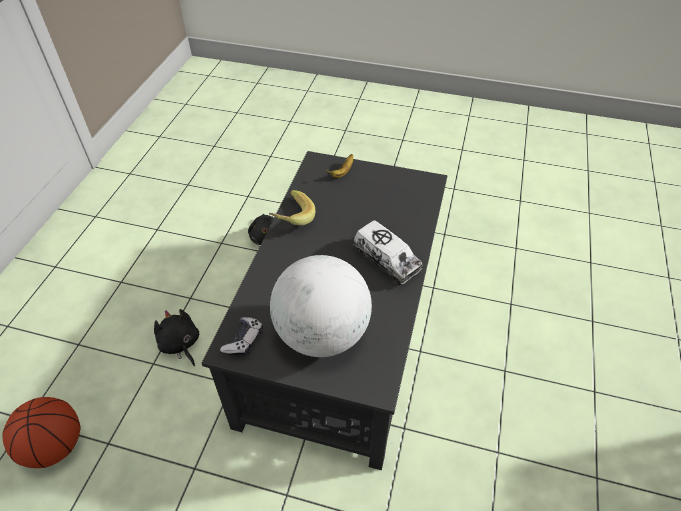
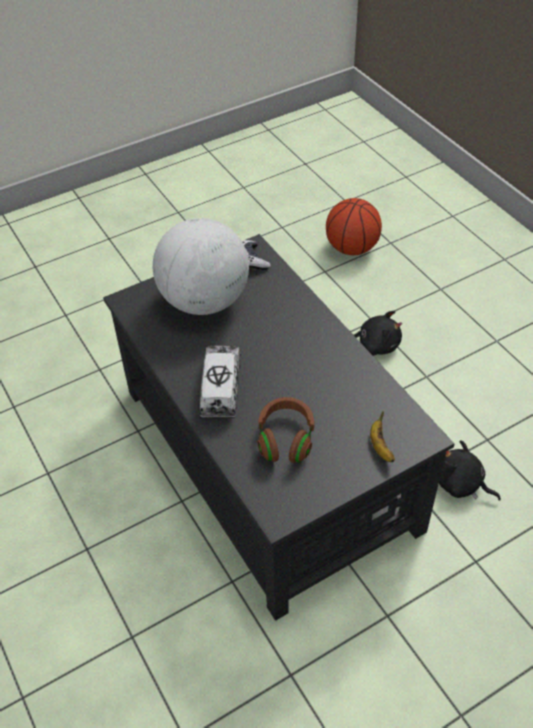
camera: 135 degrees right, 0 degrees up
(290, 217) = (353, 359): banana -> none
(384, 208) = (286, 439): none -> brown headphones
(386, 261) = (221, 388): toy truck -> toy truck turned 90 degrees clockwise

